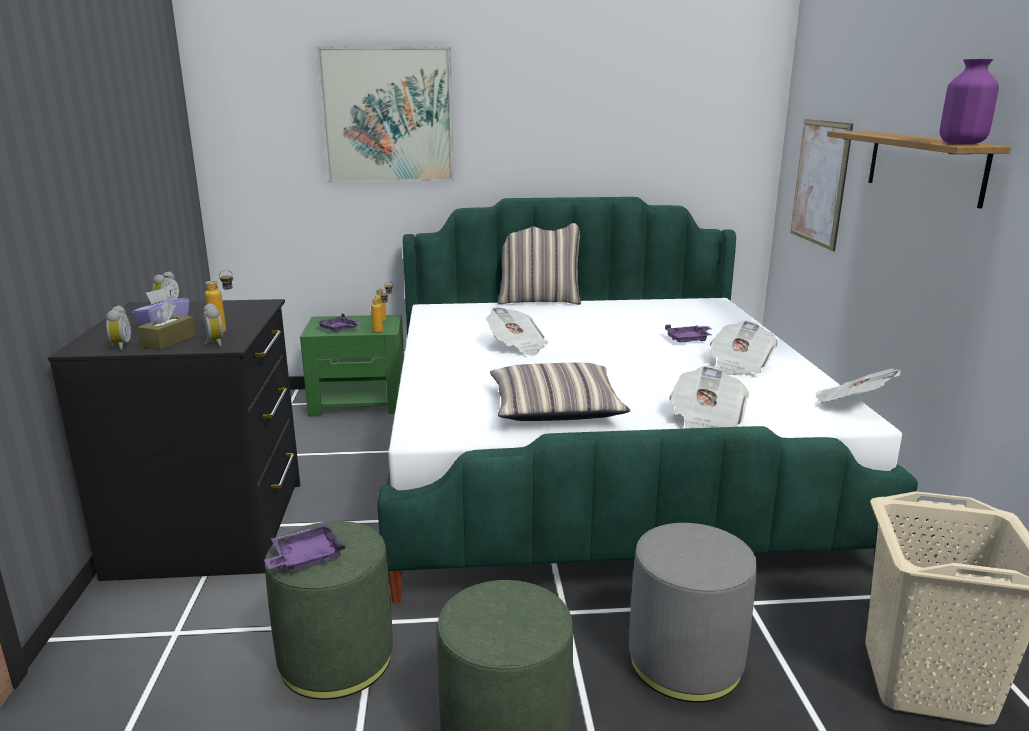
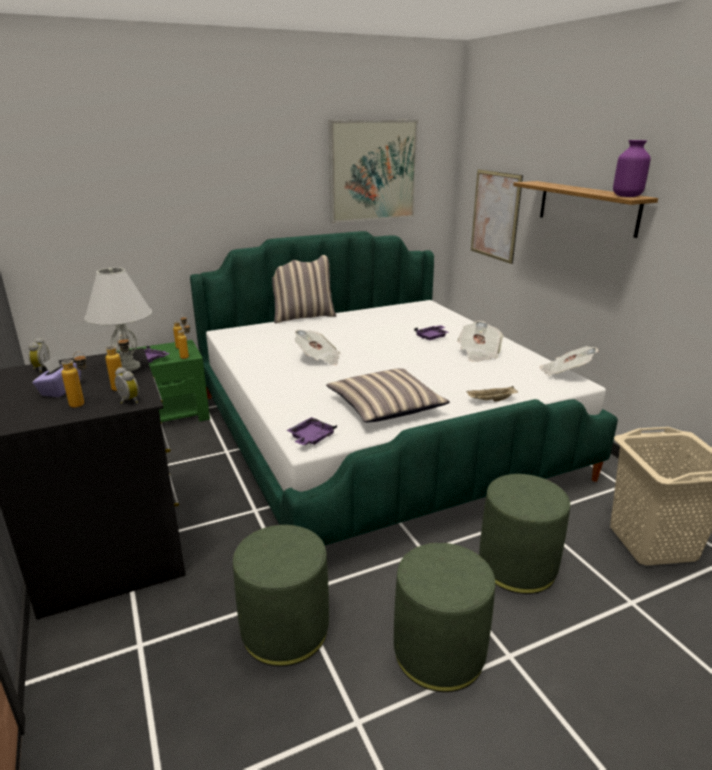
camera: 20 degrees left, 5 degrees up
(120, 346) = (41, 417): alarm clock -> none
(168, 341) = (83, 405): brown tissue box -> bottle
(249, 314) = (128, 367): none -> white table lamp
(305, 558) = (270, 563): purple tray -> purple tray (311, 438)
(388, 115) = (167, 176): picture -> picture (372, 171)
(685, 661) = (517, 566): grey ottoman -> green ottoman
(706, 422) = (491, 400): newspaper -> beige tray

